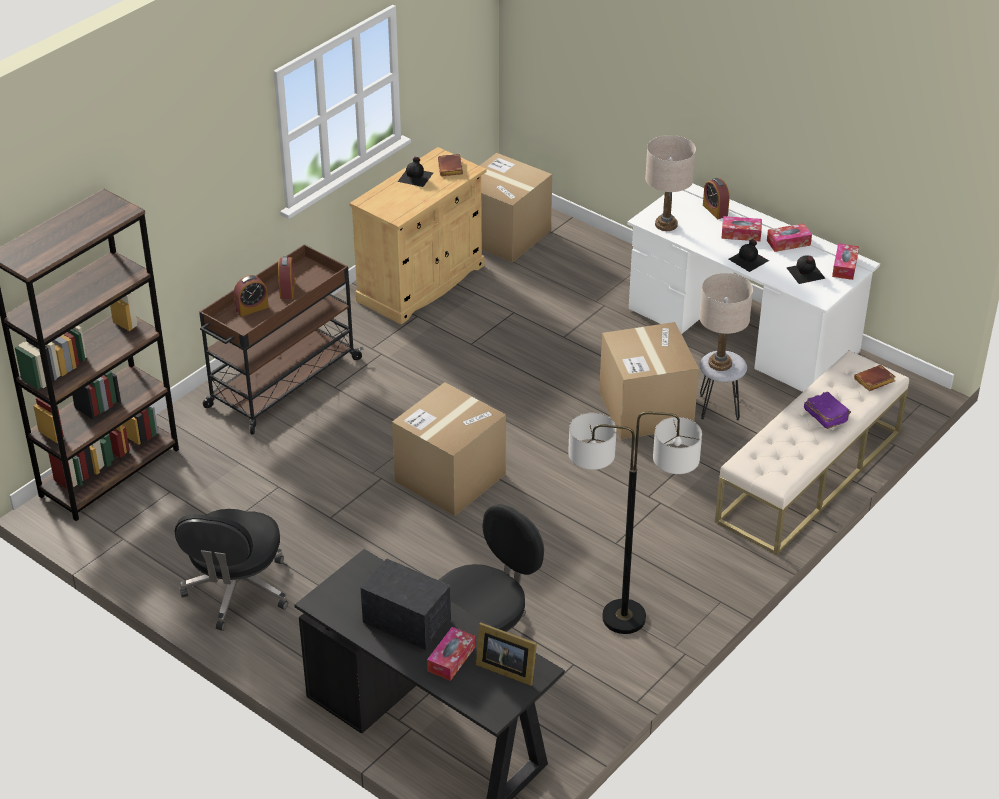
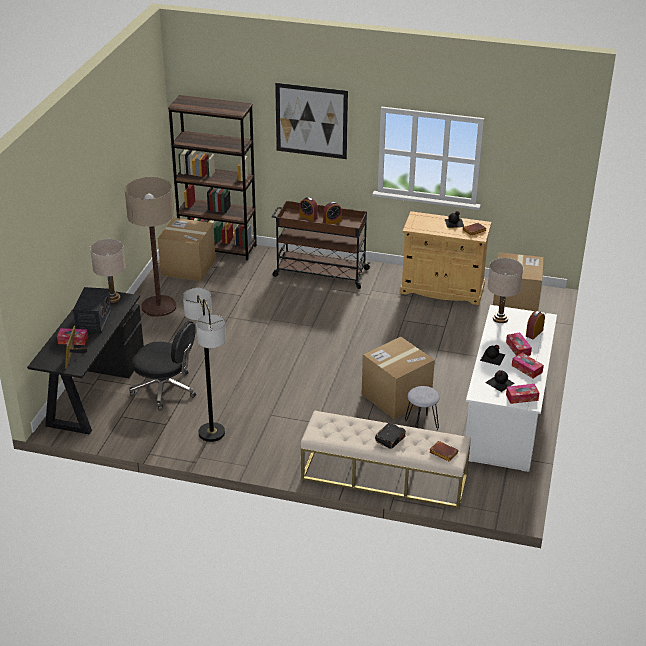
camera: 65 degrees right, 5 degrees down
(189, 158) = (311, 121): none -> picture
(237, 591) = (159, 306): black office chair -> floor lamp
(450, 478) = (285, 344): cardboard box -> cardboard box (188, 267)
(720, 363) = (421, 392): beige table lamp -> beige table lamp (113, 298)
(825, 416) = (390, 439): purple book -> black book

